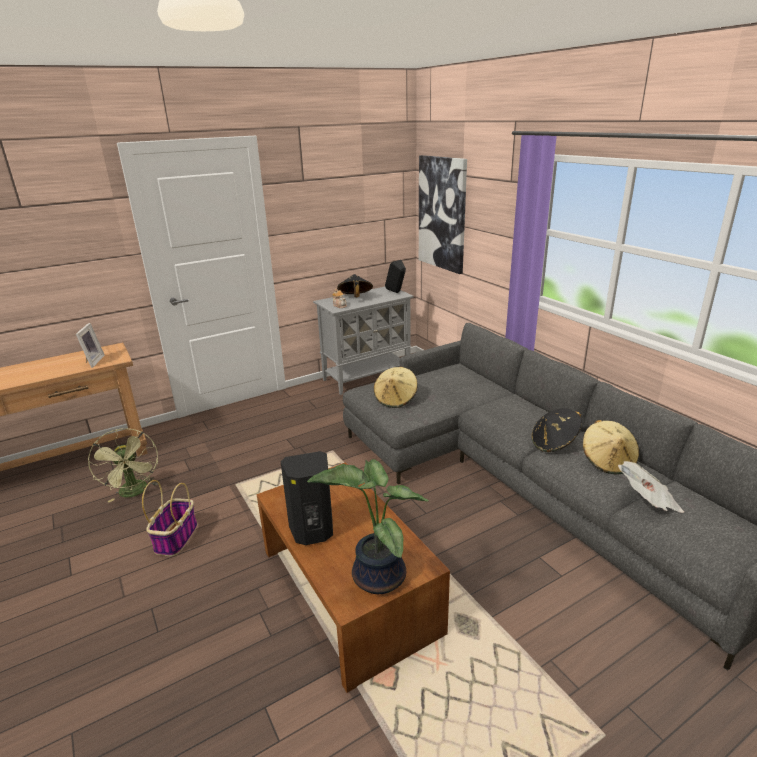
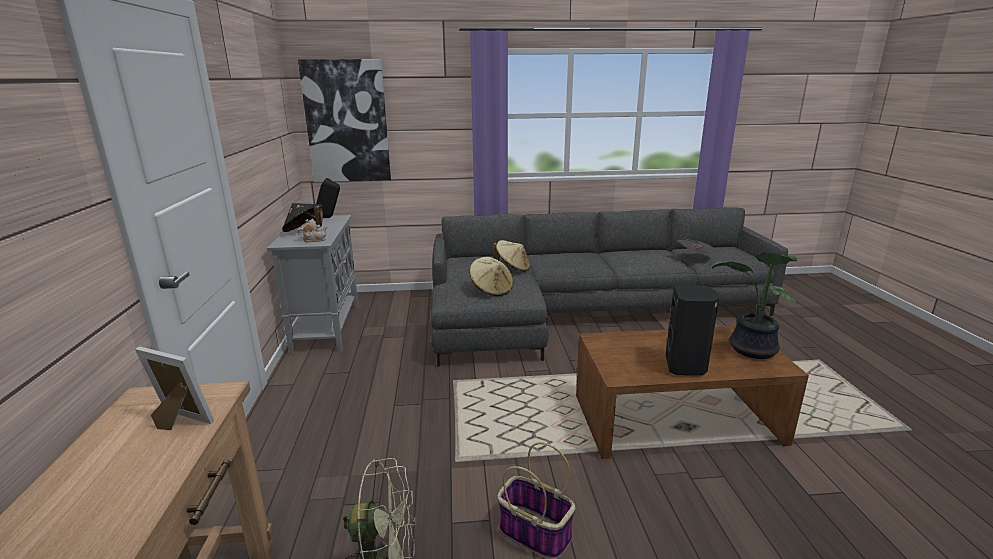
camera: 65 degrees left, 5 degrees down
(554, 443) = (615, 260): black hat -> none
(607, 461) = (649, 254): beige hat -> beige hat (513, 268)

